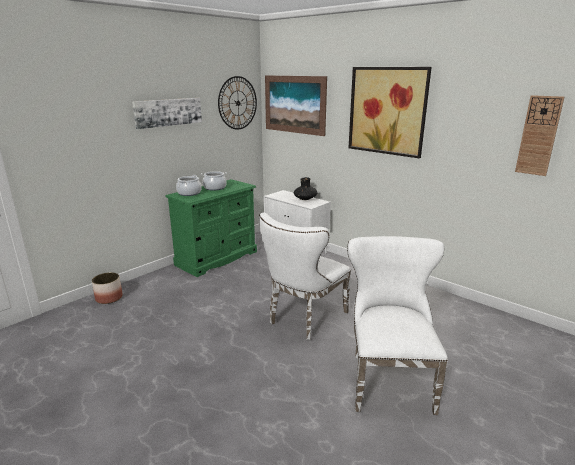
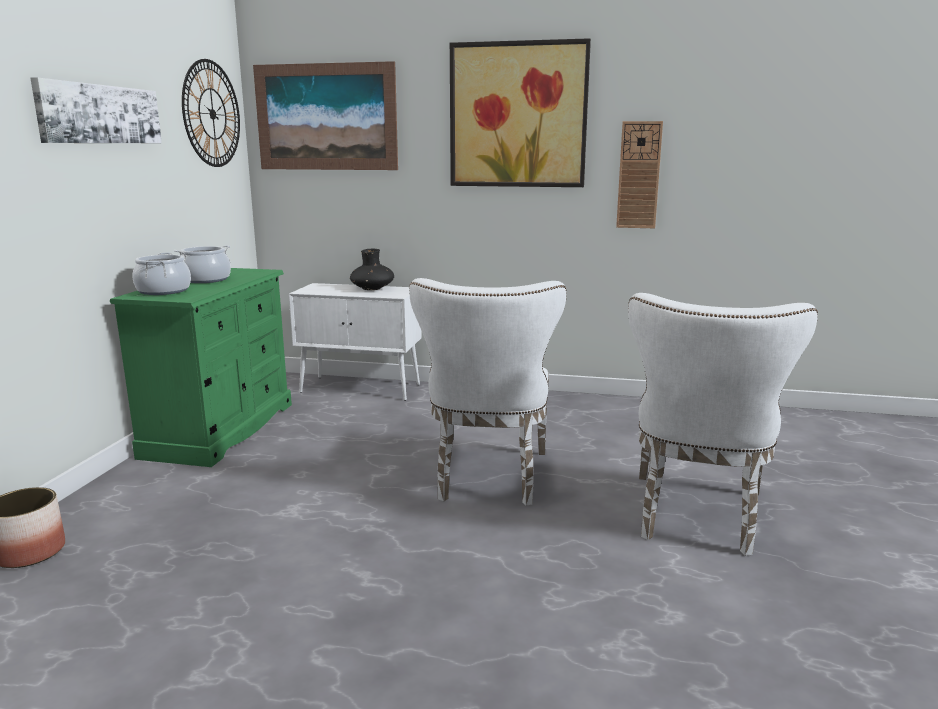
camera: 30 degrees left, 5 degrees down
(387, 378) = (696, 518): white chair -> white chair turned 135 degrees counterclockwise
(538, 136) = (758, 133): wall clock -> wall clock (639, 175)

